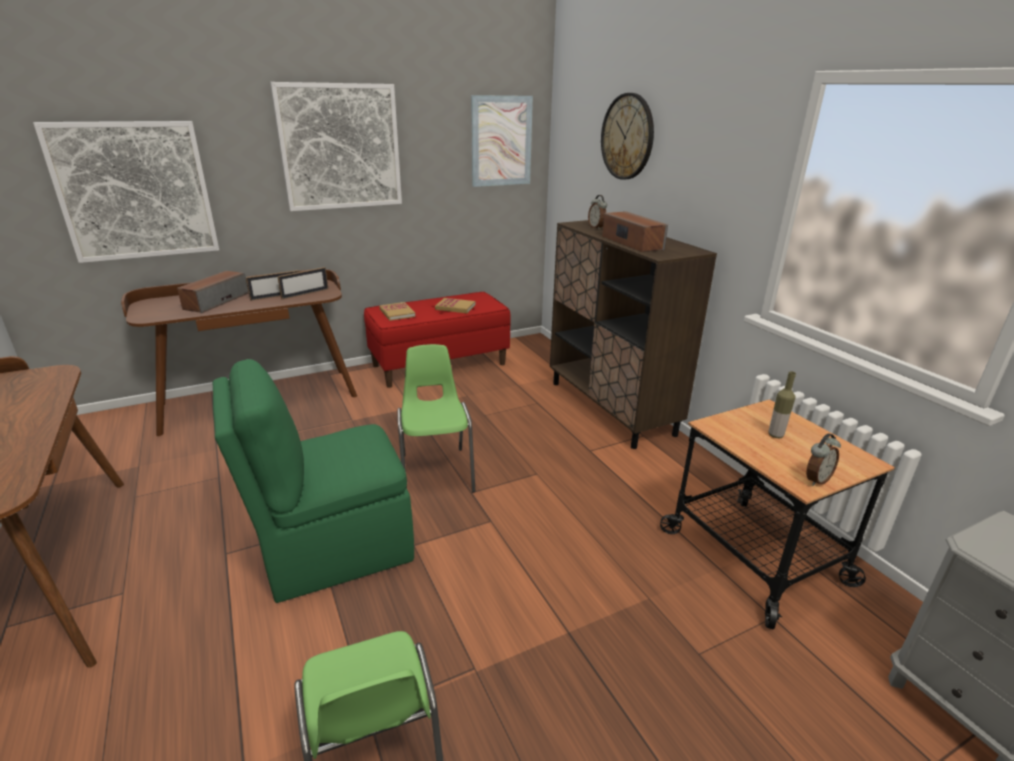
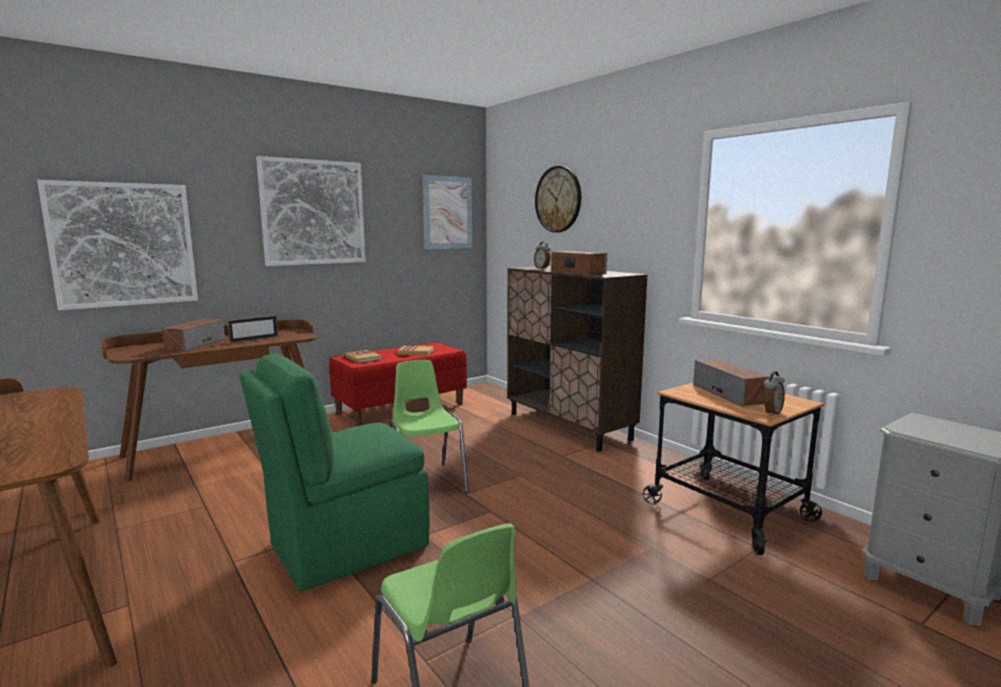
camera: 10 degrees left, 15 degrees down
(305, 294) = (282, 337): picture frame -> none
(775, 435) = (728, 393): bottle -> speaker

